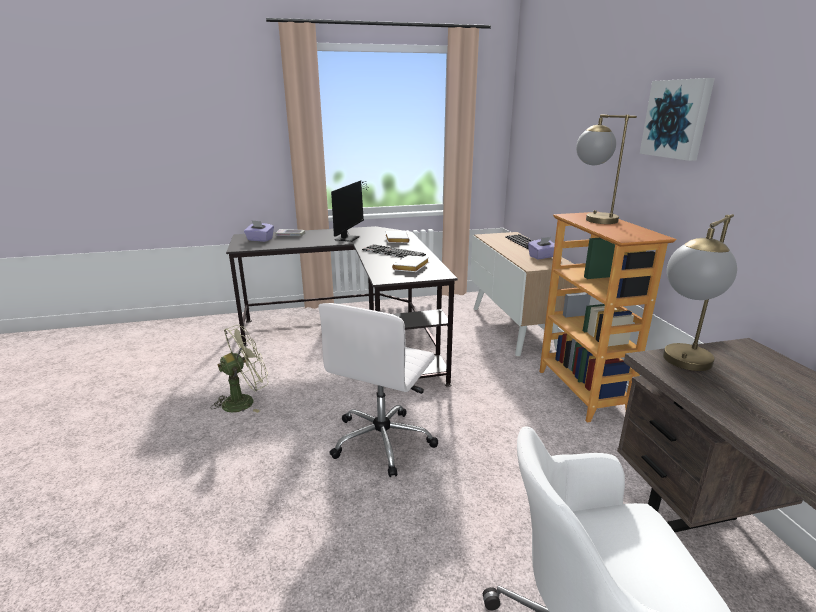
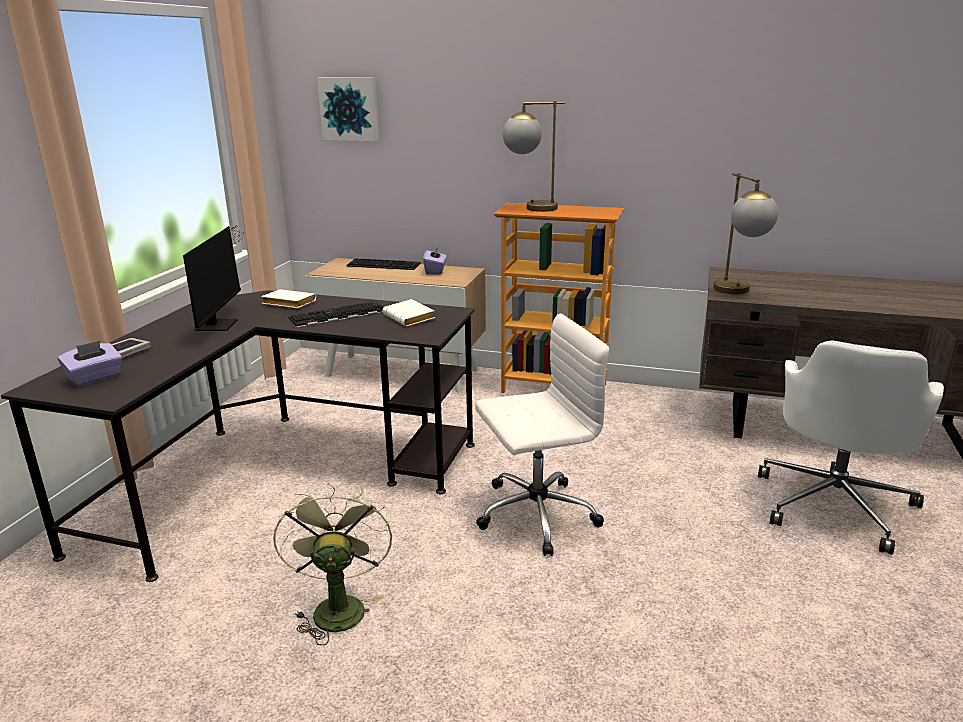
camera: 60 degrees left, 0 degrees up
(349, 237) = (220, 323): monitor -> monitor turned 45 degrees clockwise
(383, 440) = (534, 515): white office chair -> white office chair turned 75 degrees counterclockwise
(677, 119) = (592, 102): picture -> picture (350, 109)

